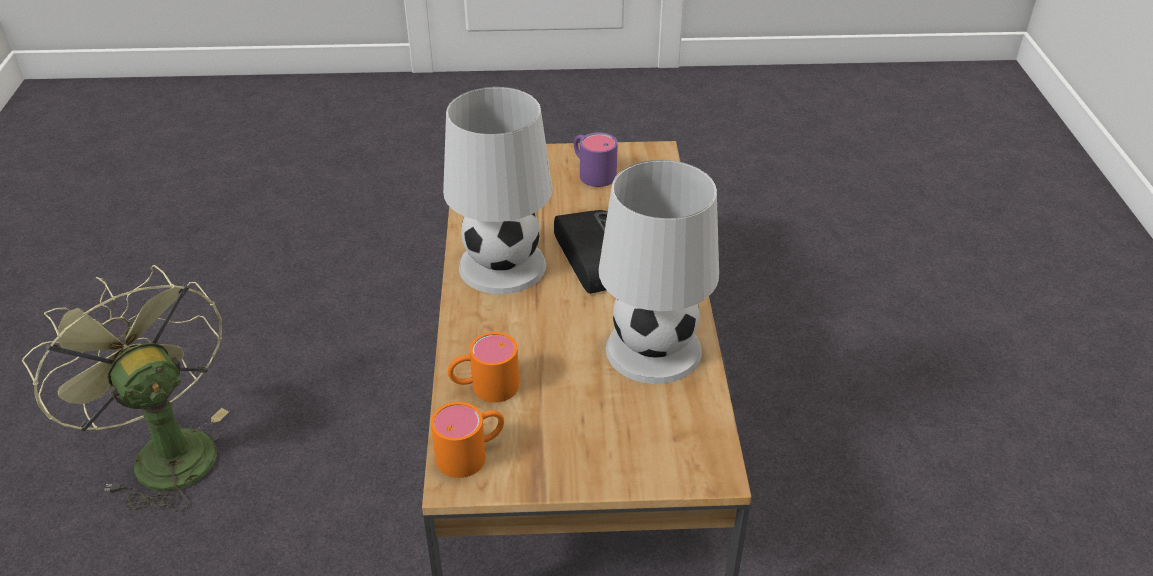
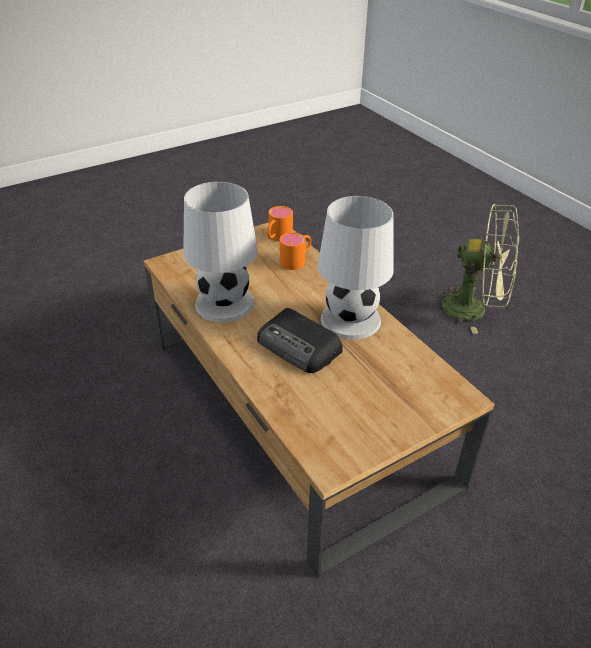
camera: 150 degrees right, 0 degrees up
(592, 172) = (363, 419): purple mug -> none

